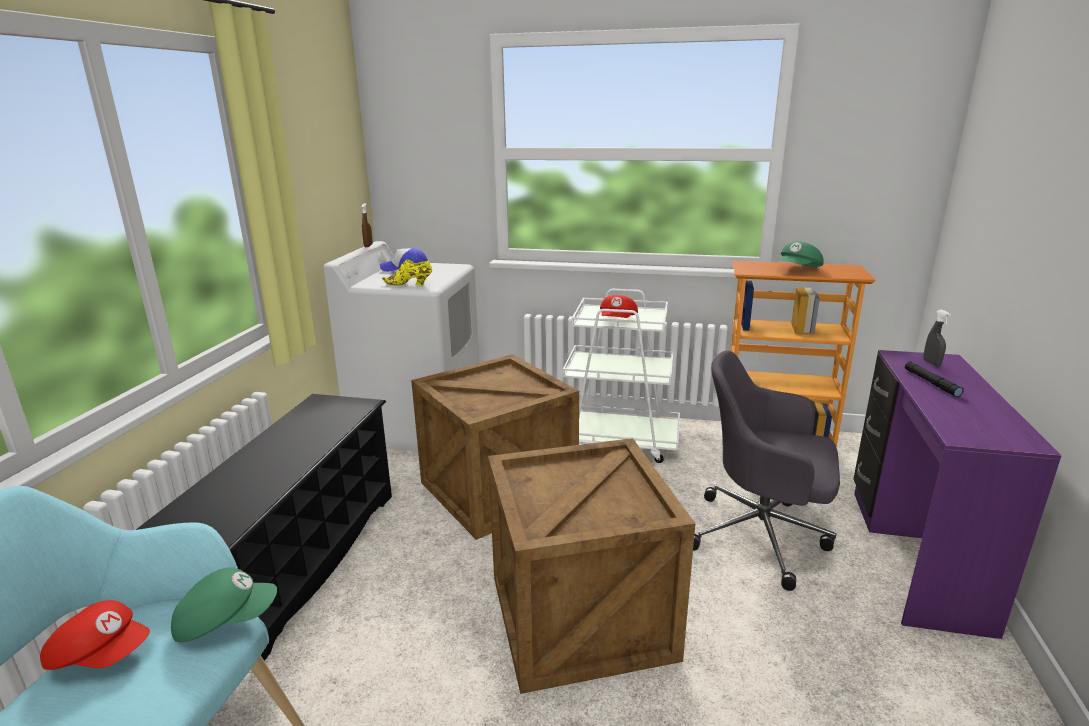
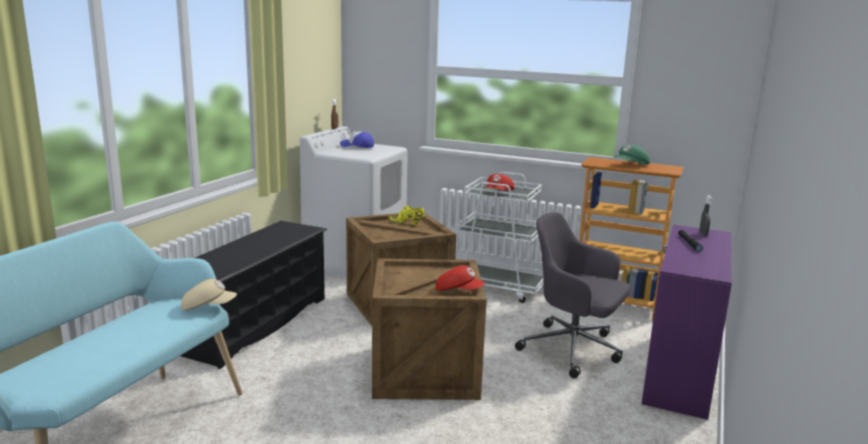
camera: 10 degrees right, 5 degrees down
(102, 655) = (146, 312): red cap -> red cap (459, 291)
(226, 620) = (208, 307): green cap -> beige cap
(409, 284) = (356, 155): yellow shoe -> yellow shoe (407, 223)

